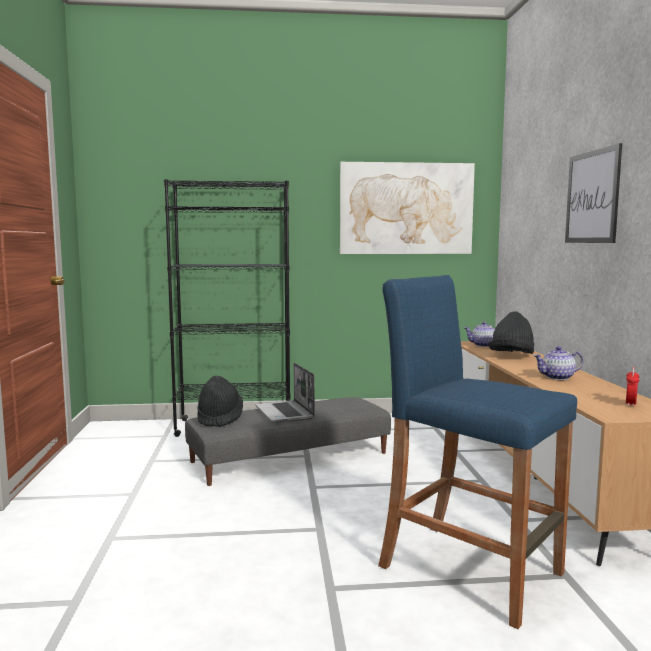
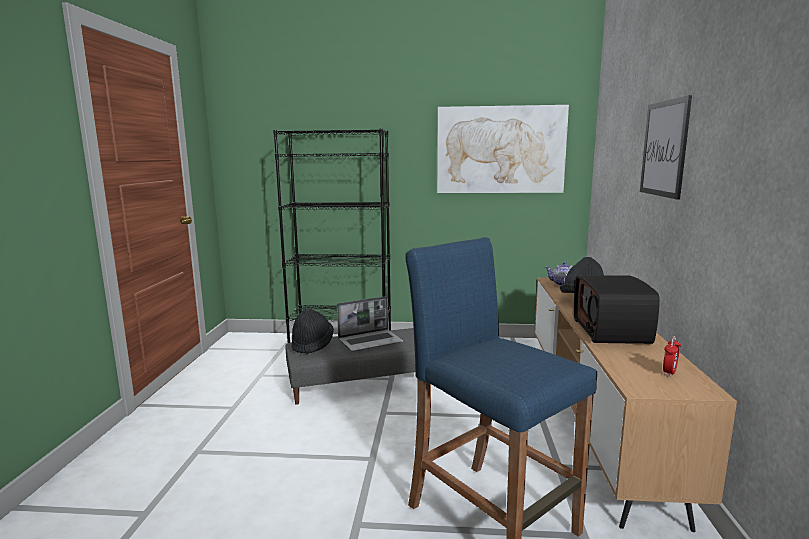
camera: 10 degrees right, 5 degrees up
(285, 413) = (371, 341): laptop -> laptop turned 105 degrees counterclockwise
(557, 378) = (612, 331): teapot -> radio

